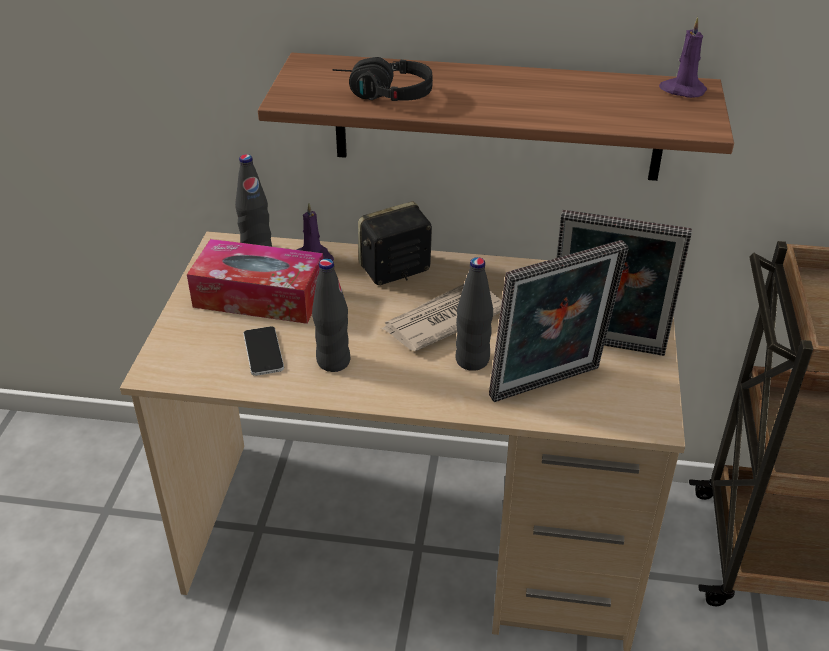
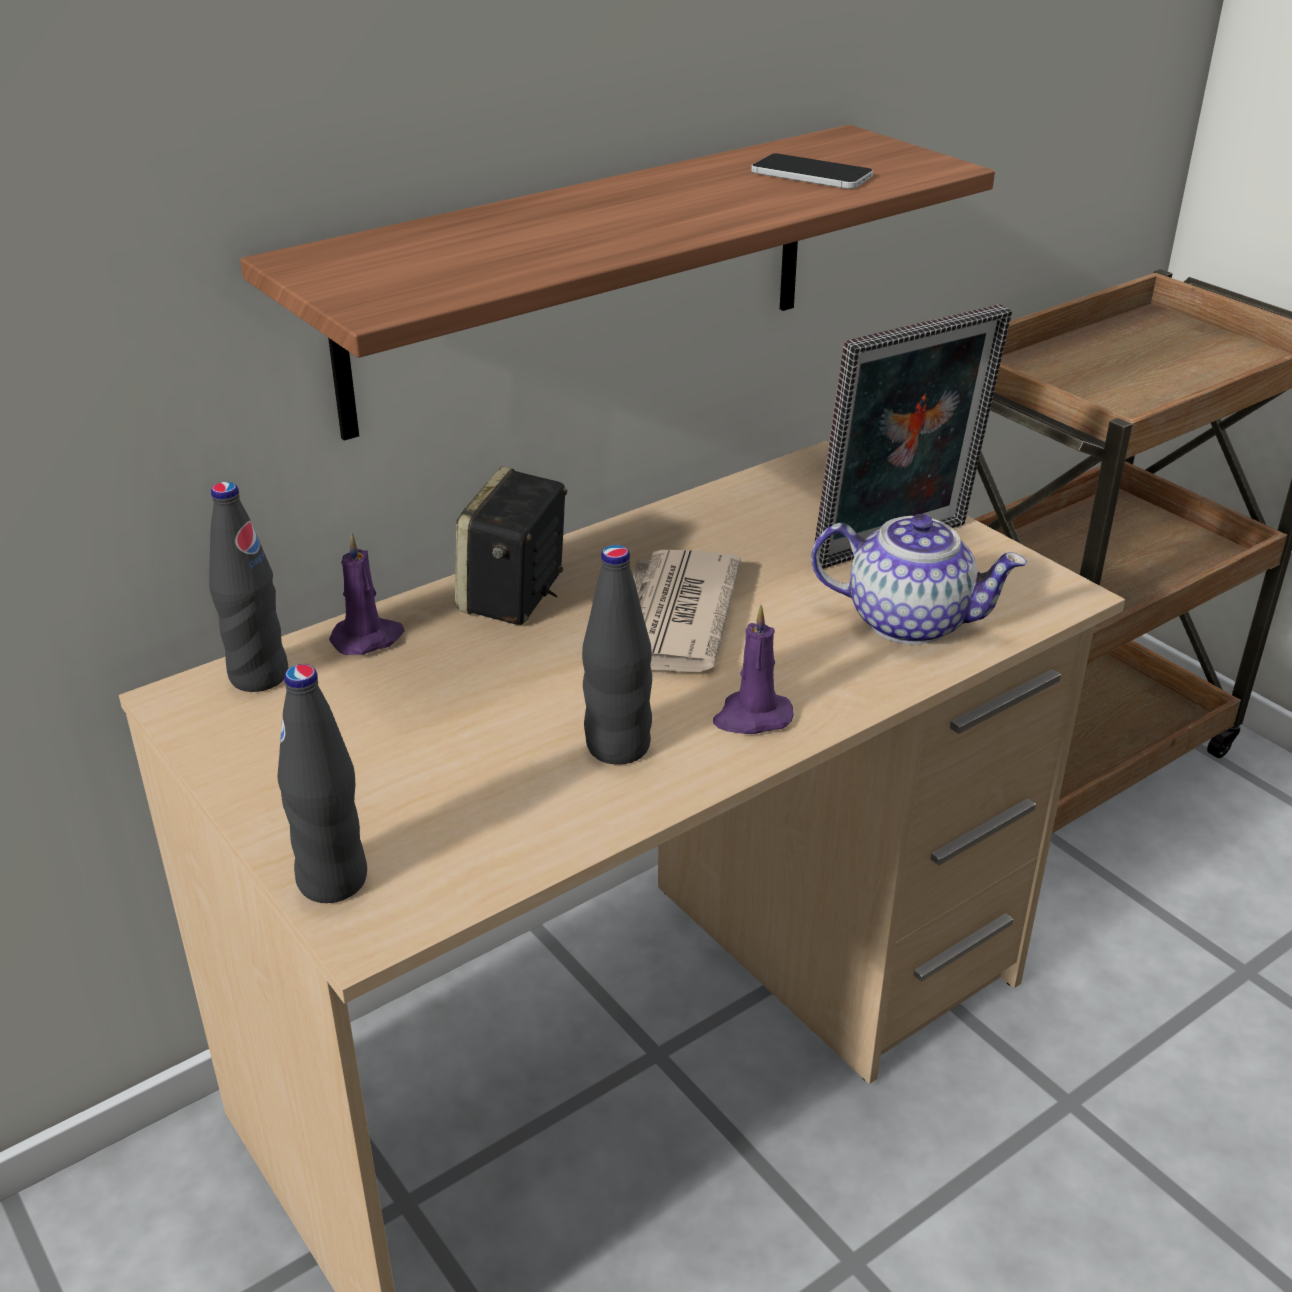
camera: 45 degrees left, 5 degrees down
(259, 296) = (367, 731): tissue box -> none
(263, 351) = (497, 795): phone -> phone (811, 174)
(381, 95) = (506, 258): black headphones -> none
(472, 360) = (784, 643): black bottle -> black bottle (333, 880)
(548, 386) = (910, 621): picture frame -> teapot
(681, 90) = (839, 143): purple candle -> purple candle (751, 717)

